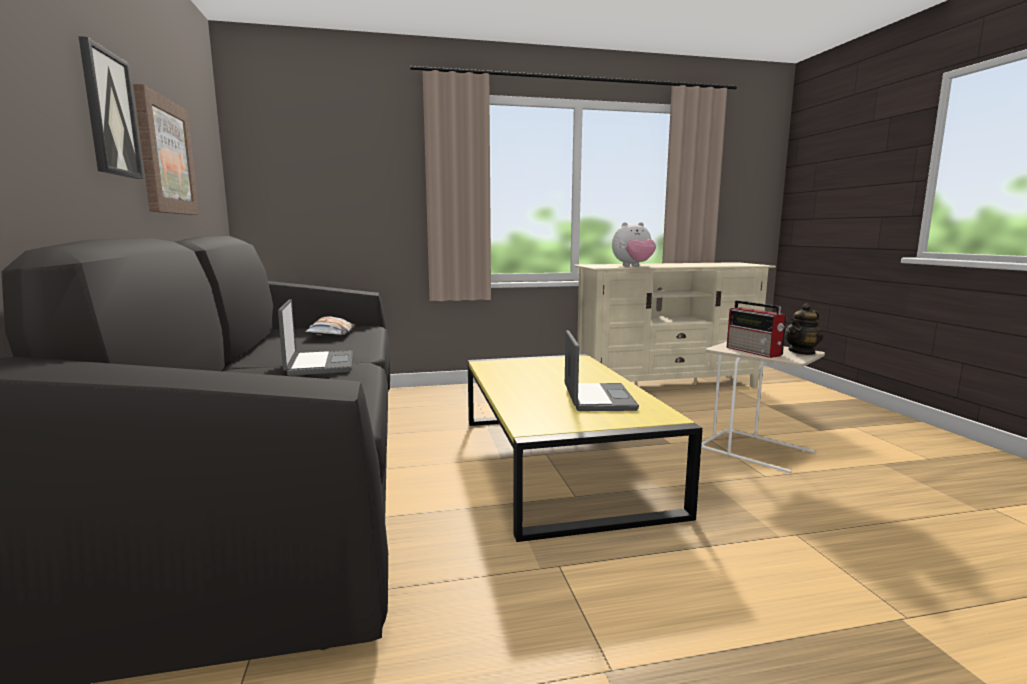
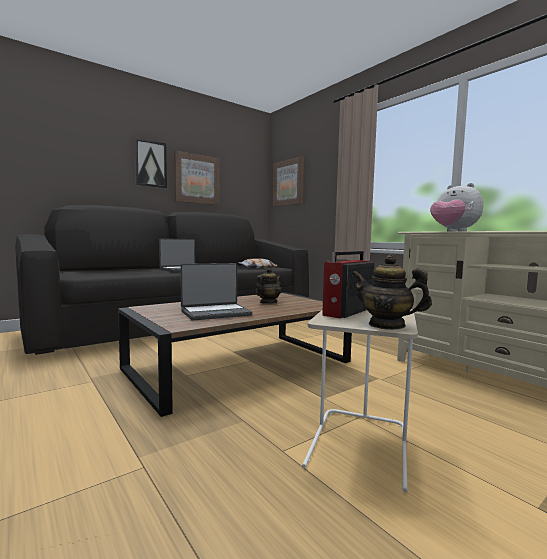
camera: 65 degrees right, 5 degrees down
(291, 174) = (288, 183): none -> picture
(545, 374) = (268, 302): none -> teapot
(558, 461) = (240, 365): yellow coffee table -> brown coffee table

